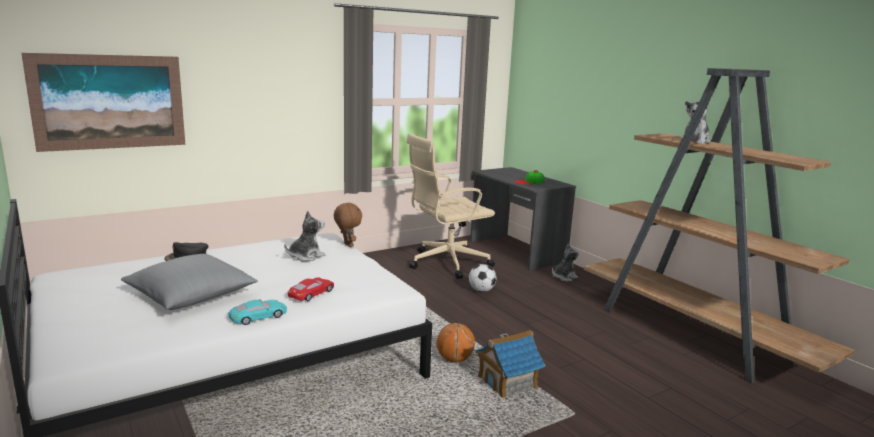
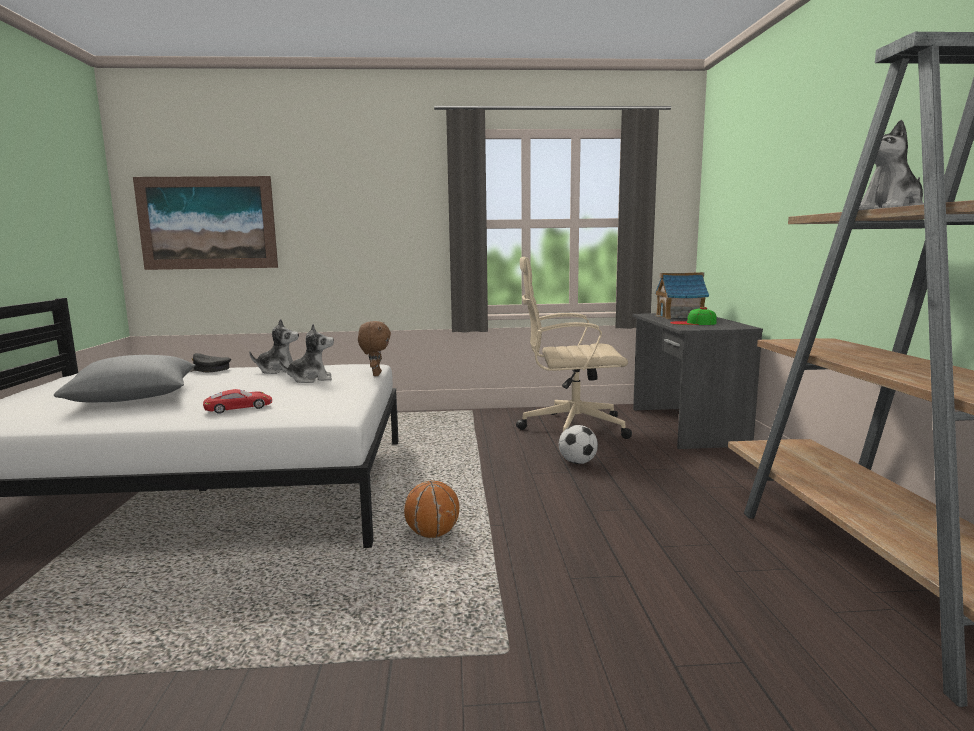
camera: 30 degrees right, 5 degrees down
(258, 316) = (145, 420): turquoise toy car -> none
(507, 382) = (464, 579): toy house -> toy house (680, 316)
(563, 277) = (723, 464): plush toy -> plush toy (278, 371)

